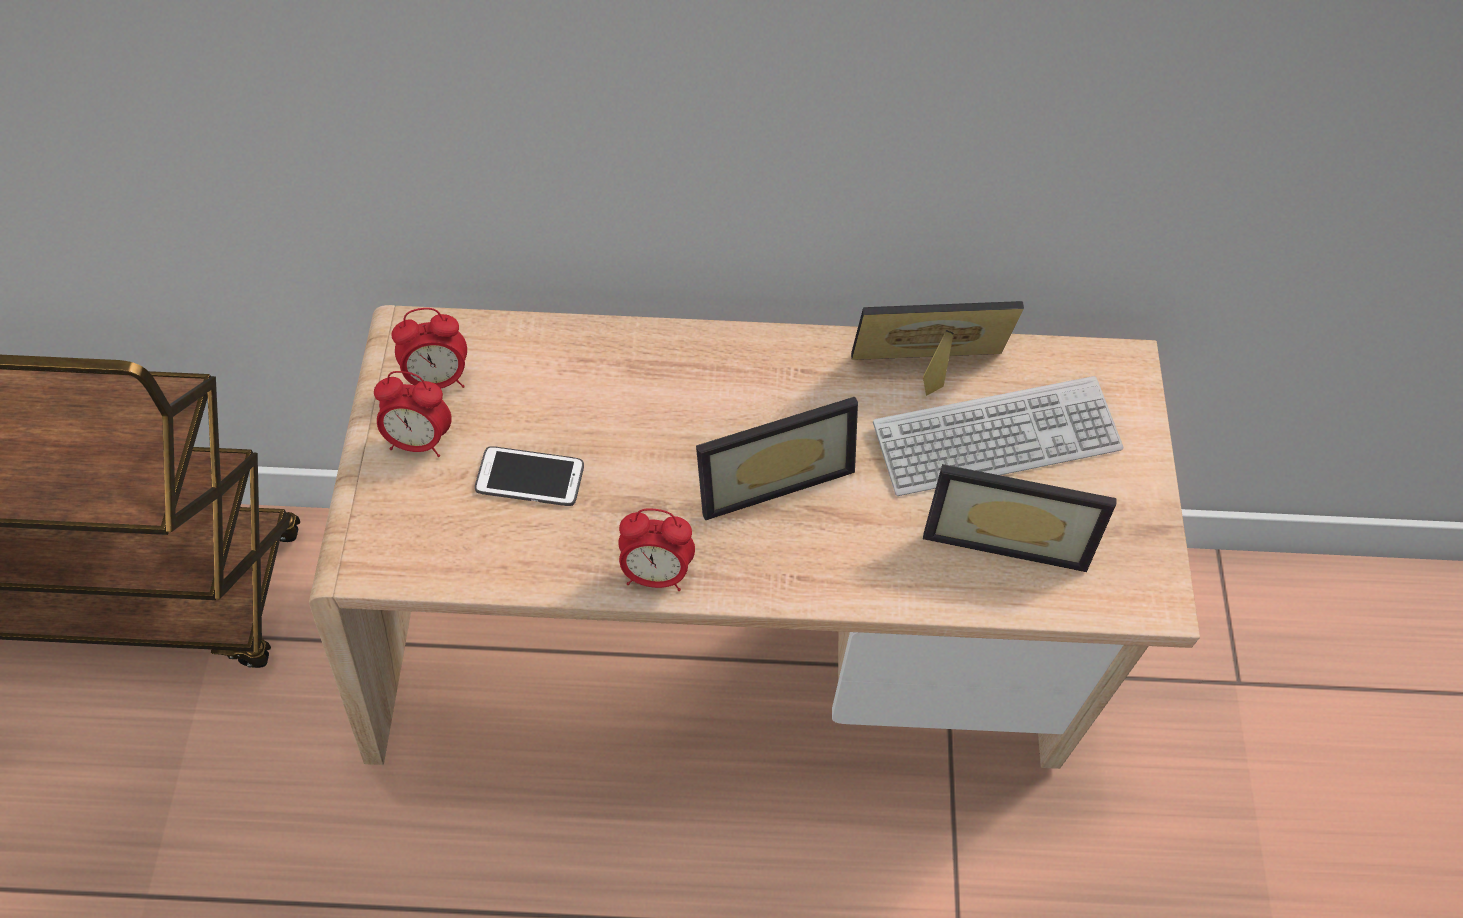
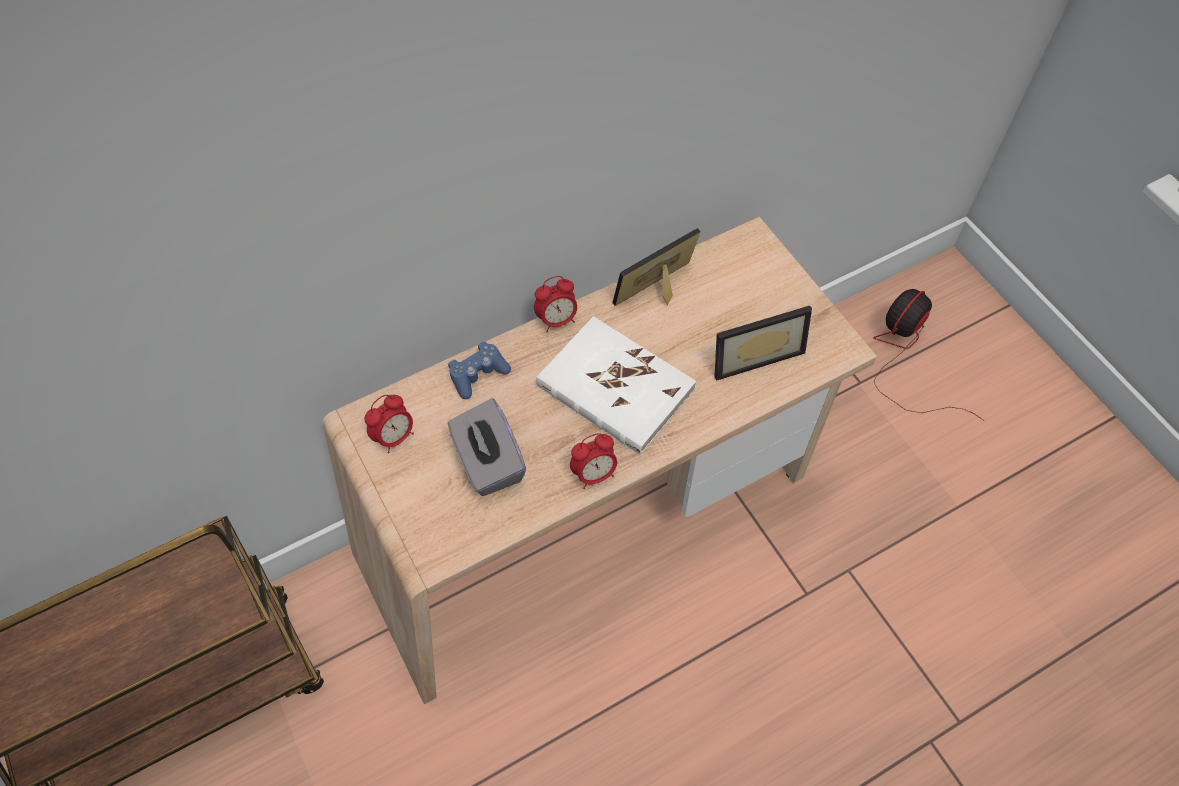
camera: 30 degrees left, 0 degrees up
(419, 440) = (410, 476): alarm clock -> alarm clock (557, 320)
(530, 477) = (488, 462): phone -> grey tissue box
(601, 355) = (478, 374): none -> blue game controller
(769, 472) = (615, 388): picture frame -> white book
(996, 438) = (716, 309): keyboard -> none
(1336, 682) = (905, 355): none -> fan

